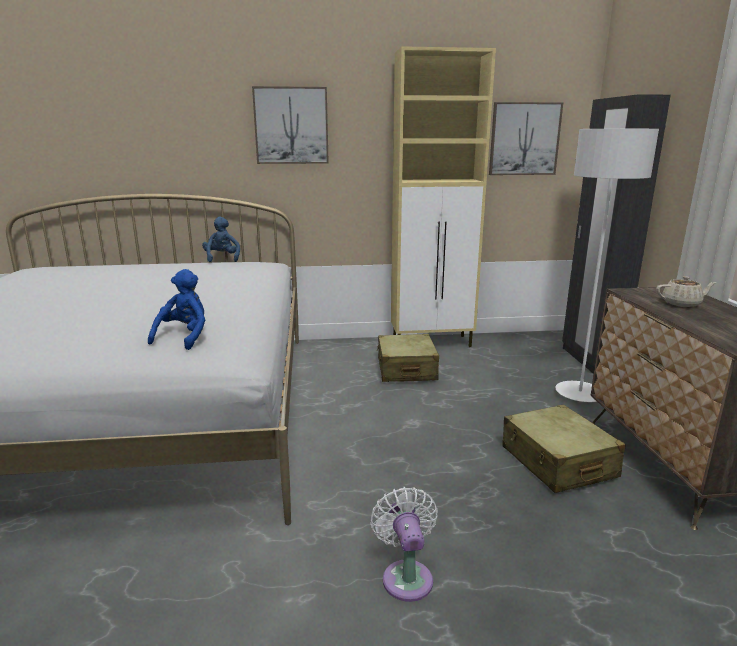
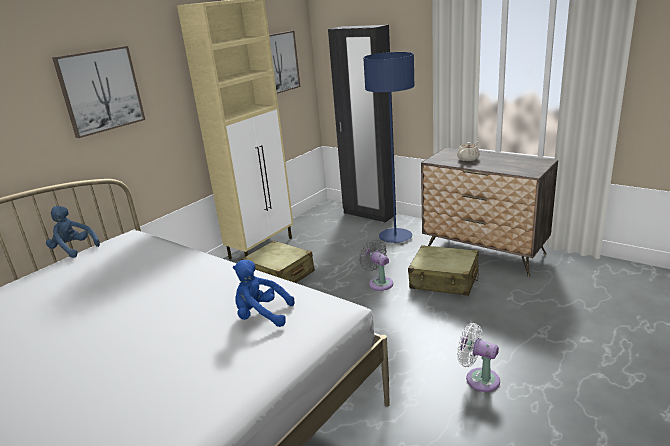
camera: 45 degrees left, 5 degrees up
(184, 337) = (261, 315): blue plush toy -> blue plush toy turned 45 degrees counterclockwise
(480, 423) = (379, 283): none -> grey fan
(579, 393) = (395, 237): white floor lamp -> blue floor lamp

